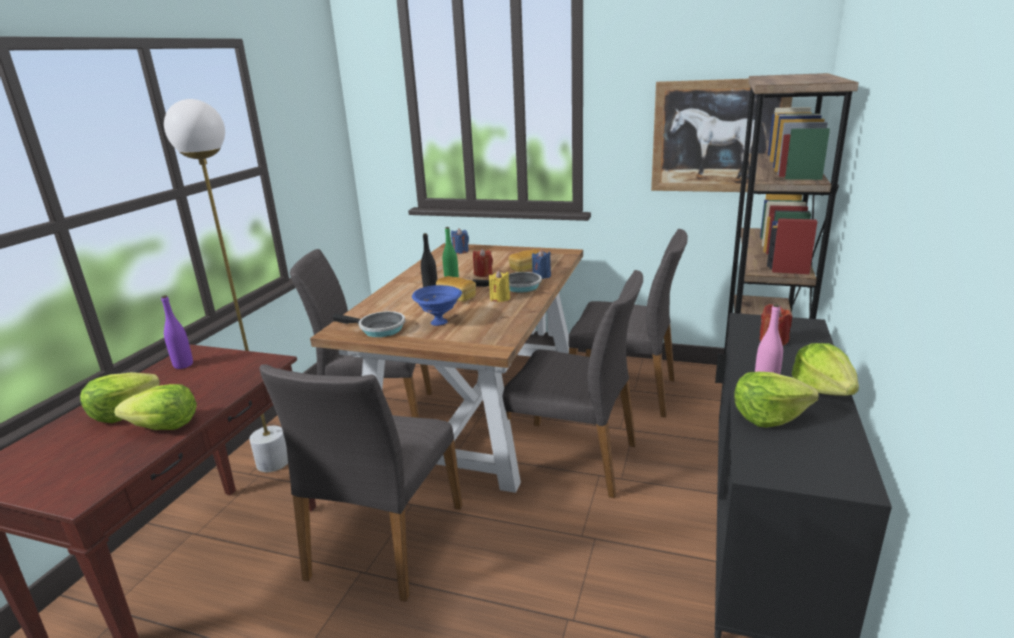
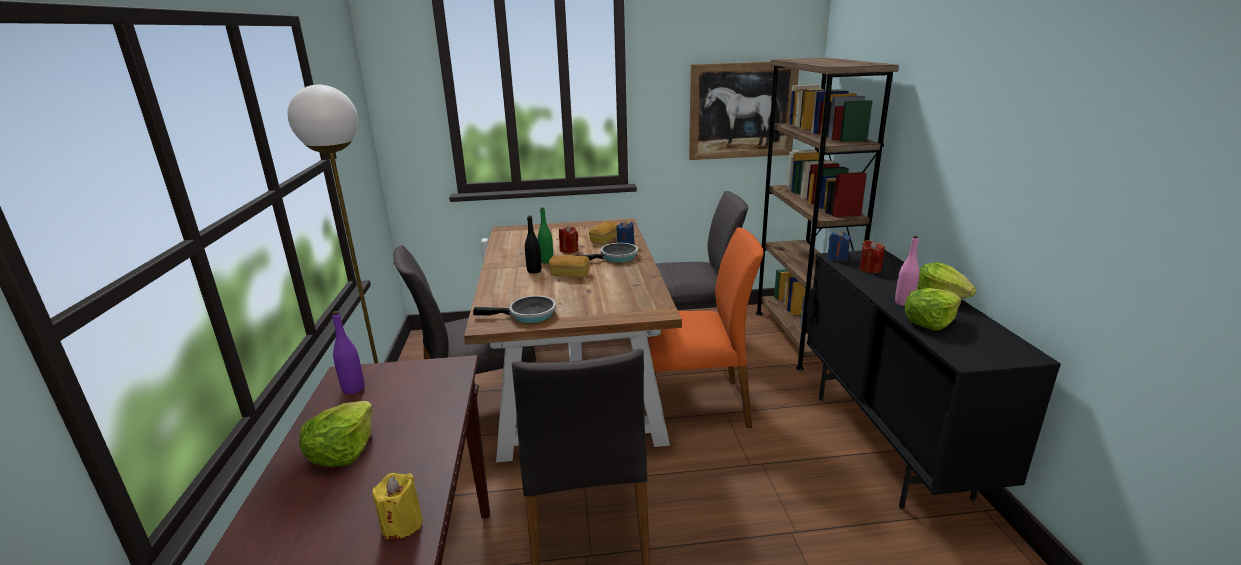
camera: 25 degrees left, 0 degrees up
(164, 426) = (417, 452): lettuce -> none
(439, 322) = (581, 299): blue bowl -> none
(460, 251) = (520, 232): blue candle -> blue candle (837, 258)
(500, 298) = (612, 270): yellow candle -> yellow candle (402, 524)
(572, 458) = (694, 404): grey chair -> orange chair

